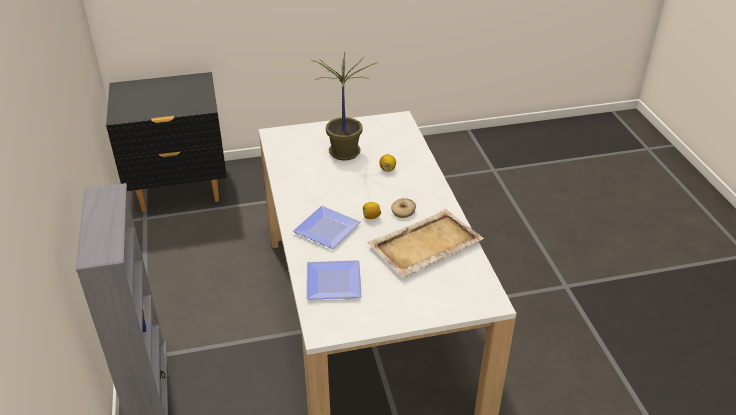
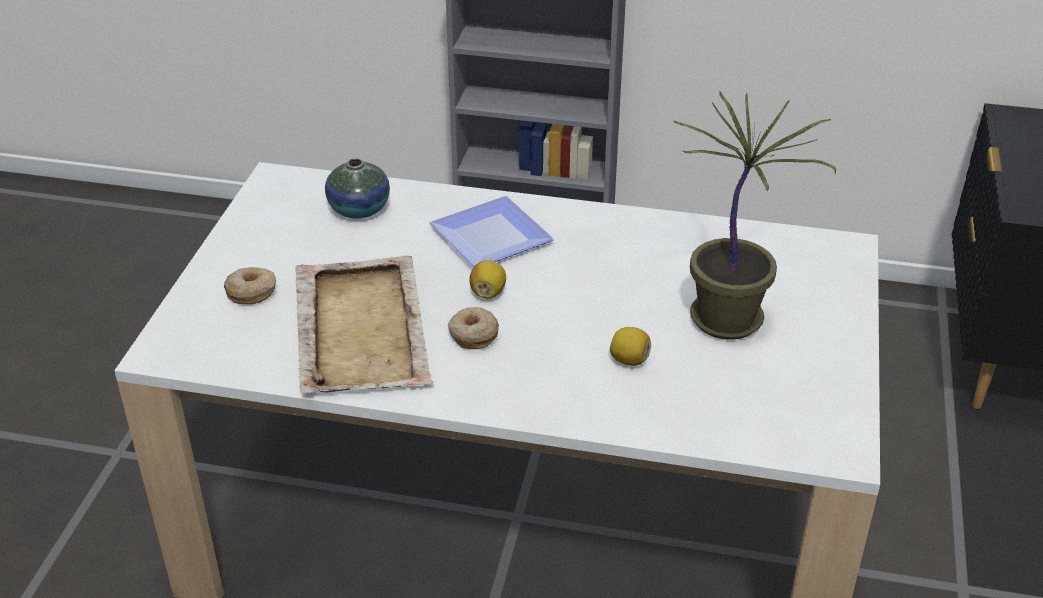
camera: 115 degrees right, 0 degrees up
(331, 283) = (359, 209): plate -> vase
(427, 292) = (251, 292): none -> donut

